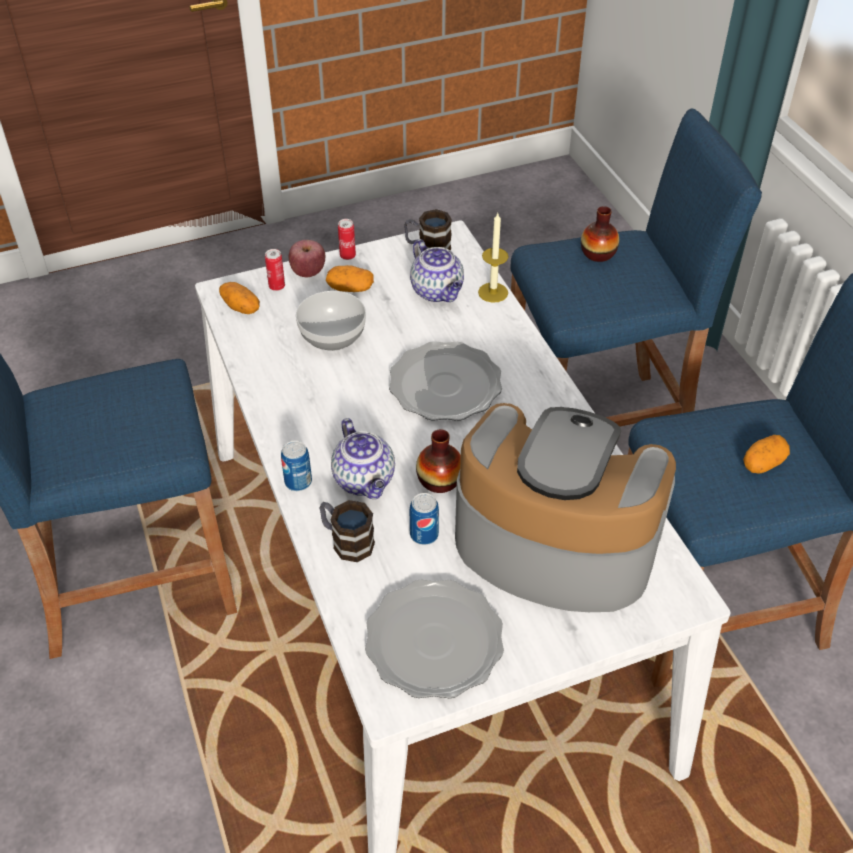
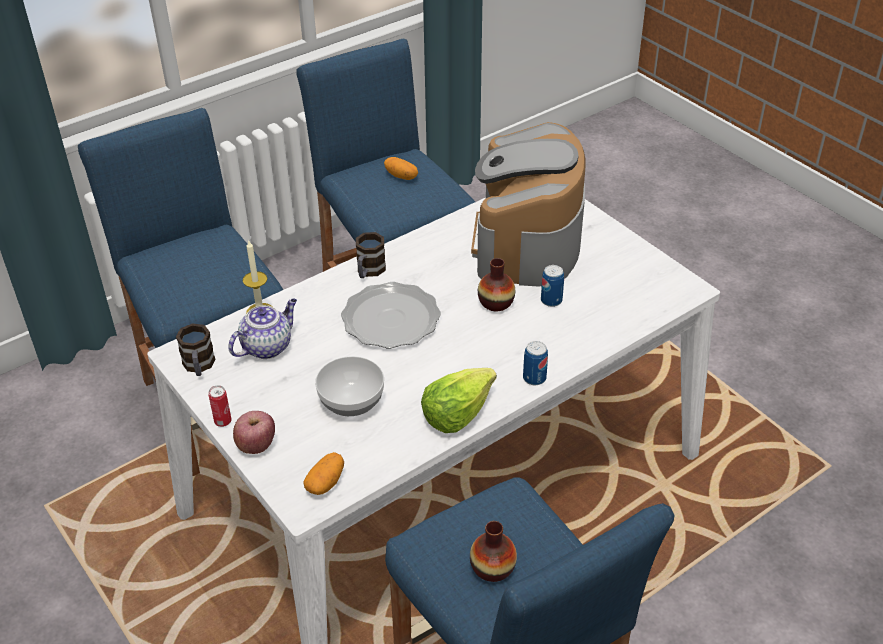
camera: 105 degrees left, 5 degrees down
(277, 286) = (285, 463): can -> none
(279, 408) = (457, 412): none -> lettuce
(346, 541) = (577, 337): mug -> mug (369, 271)
(350, 288) = (276, 407): potato -> none
(365, 481) = (515, 341): teapot -> none
(434, 640) = (634, 279): plate -> none
(598, 253) = (173, 272): vase -> vase (492, 567)

